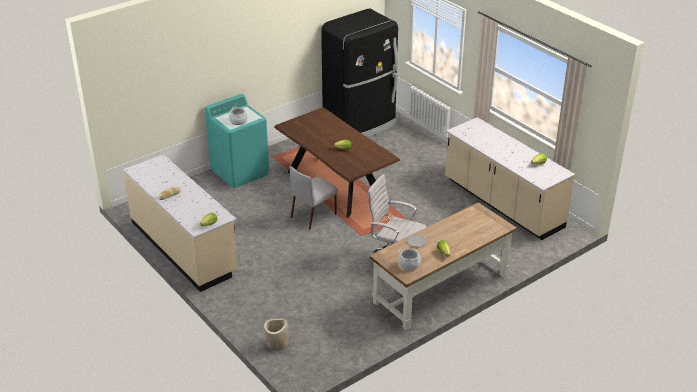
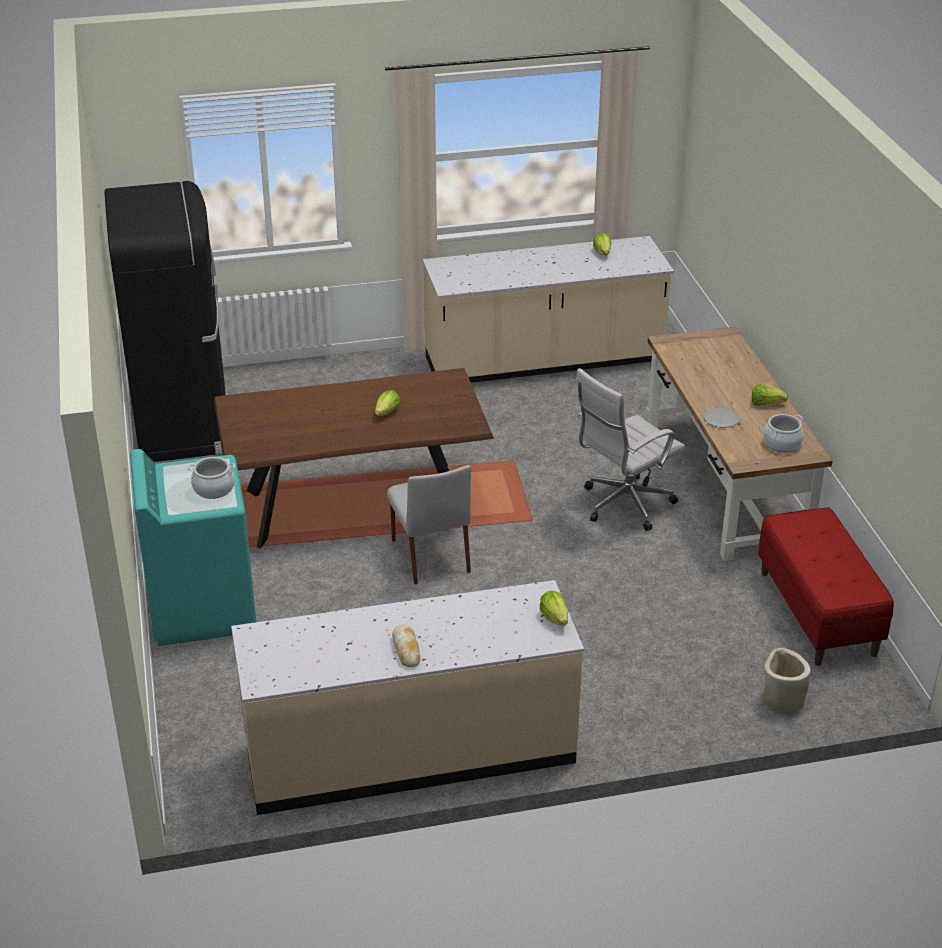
camera: 65 degrees left, 0 degrees up
(351, 343) = (818, 613): none -> red bench

